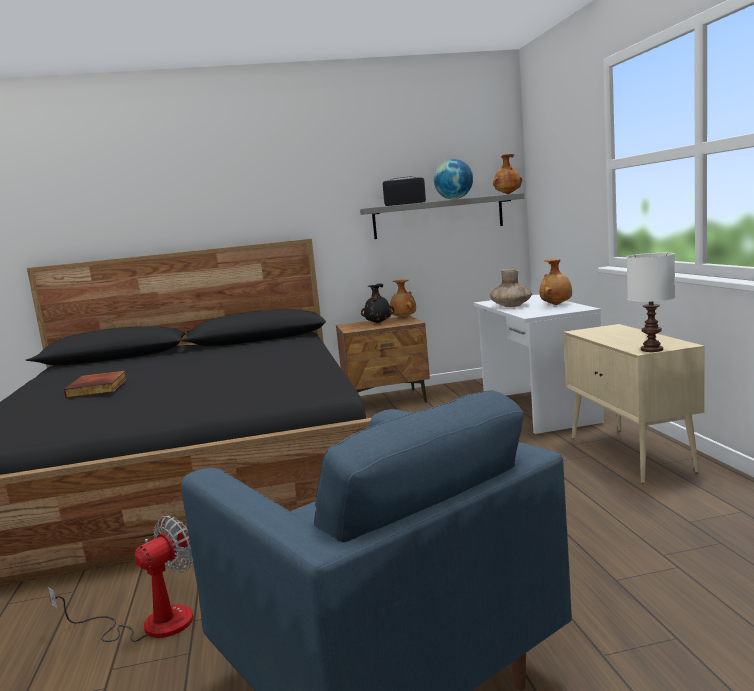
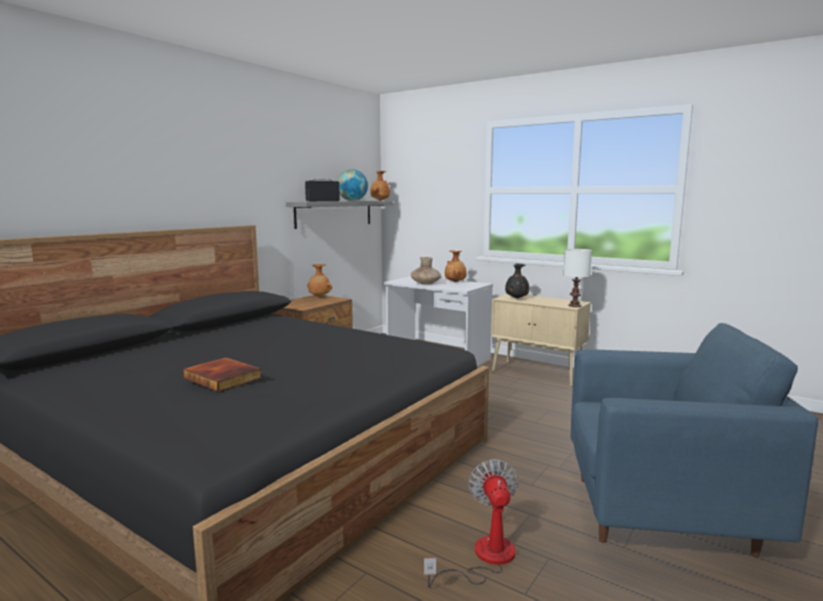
camera: 45 degrees left, 0 degrees up
(378, 323) = (309, 301): black vase -> black vase (516, 298)

